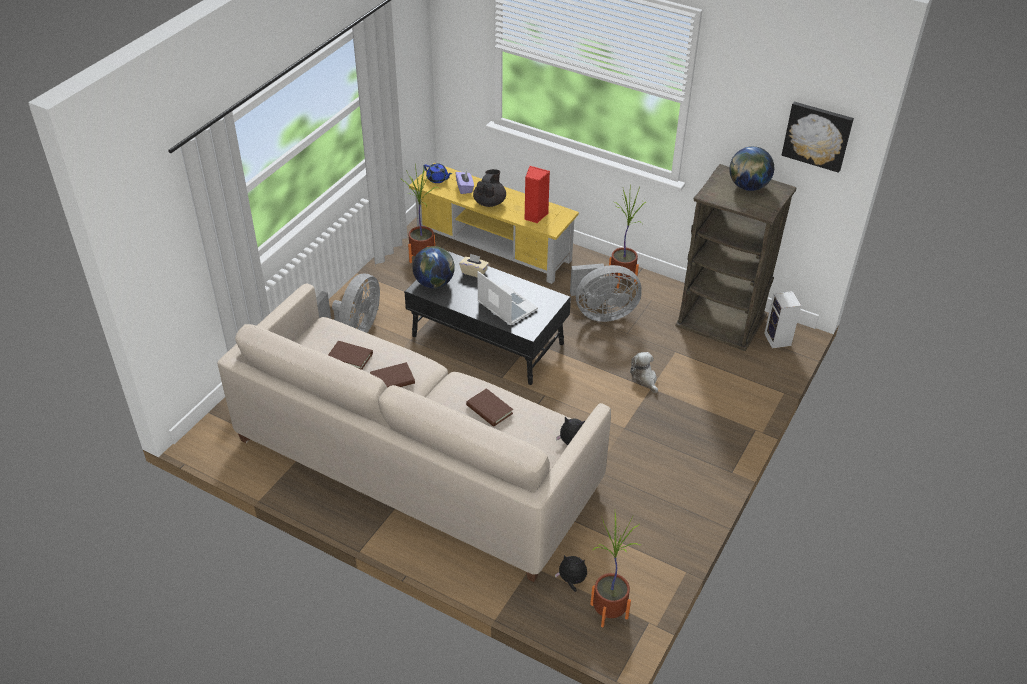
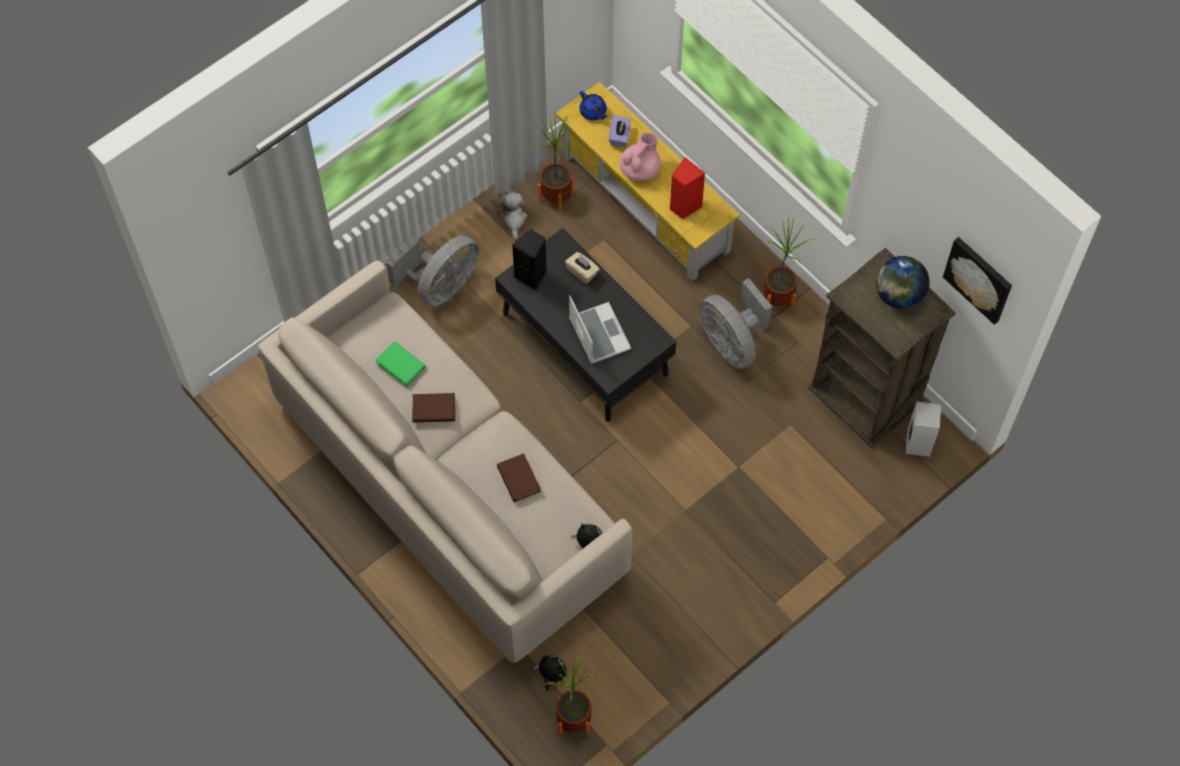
camera: 20 degrees right, 20 degrees up
(350, 357) = (400, 365): brown book -> green book
(434, 283) = (532, 276): globe -> black speaker
(490, 202) = (640, 169): black teapot -> pink teapot
(602, 313) = (731, 343): grey fan -> grey fan turned 45 degrees clockwise
(644, 379) = (737, 452): plush toy -> plush toy (512, 219)

